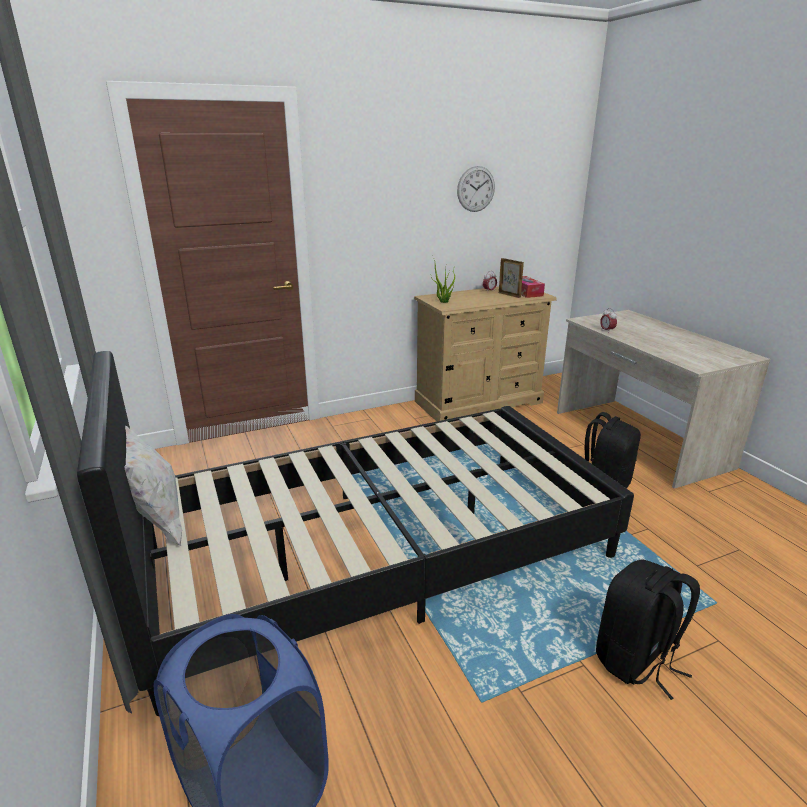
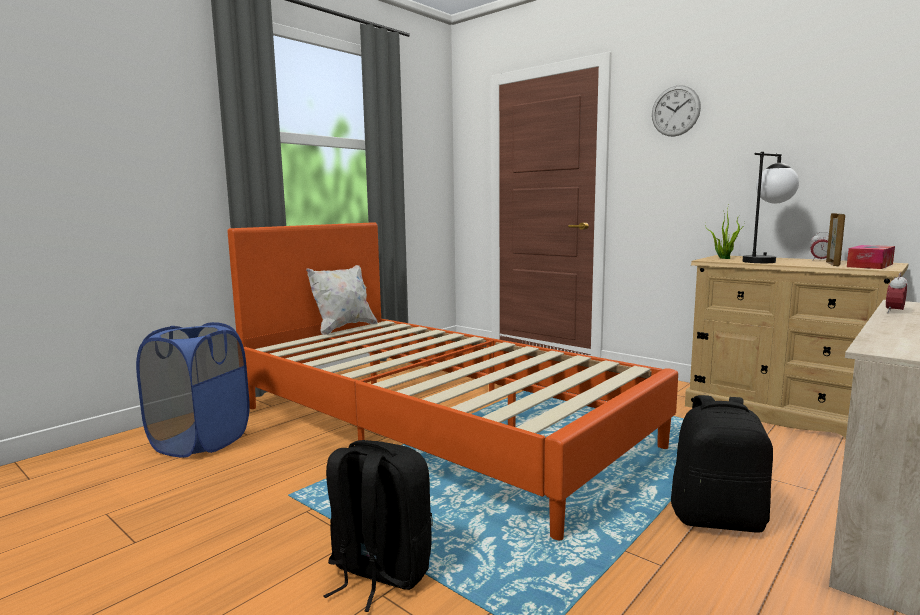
camera: 65 degrees right, 15 degrees down
(377, 553) = (435, 425): black bed -> orange bed
(473, 299) = (765, 261): none -> table lamp
(476, 189) = (820, 126): wall clock -> wall clock (675, 111)

